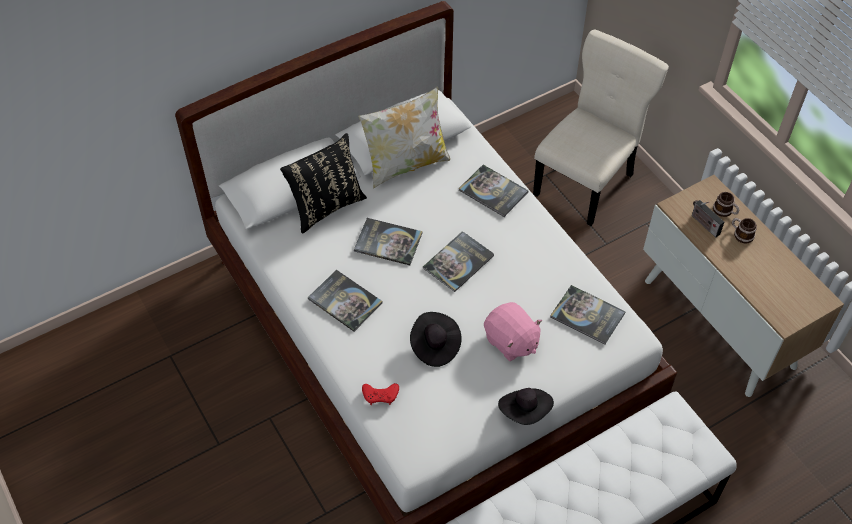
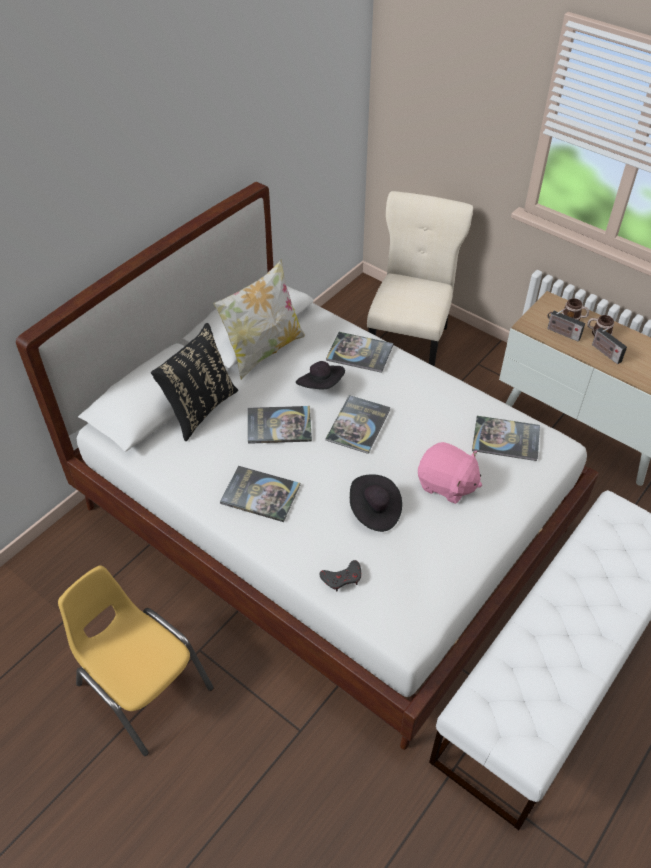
camera: 20 degrees left, 5 degrees down
(213, 433) = (143, 686): none -> yellow chair
(380, 395) = (342, 578): red game controller -> grey game controller
(525, 411) = (495, 547): black hat -> black hat (321, 386)
(736, 256) = (604, 352): none -> radio

